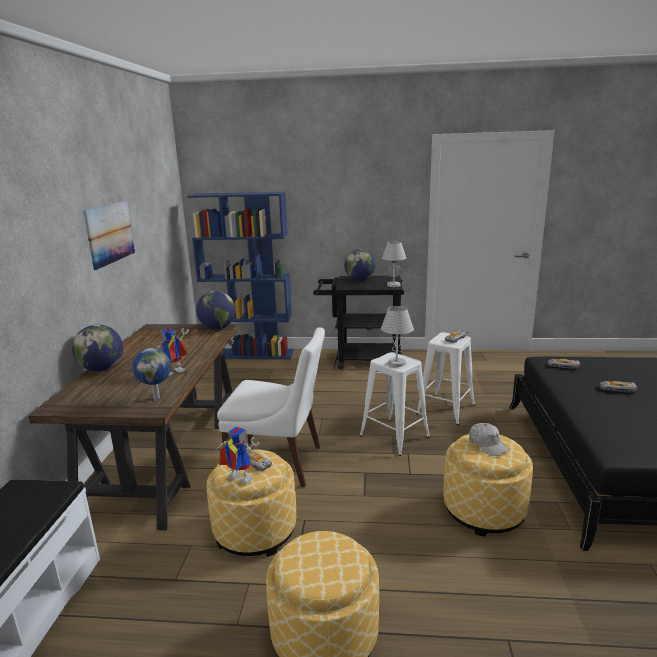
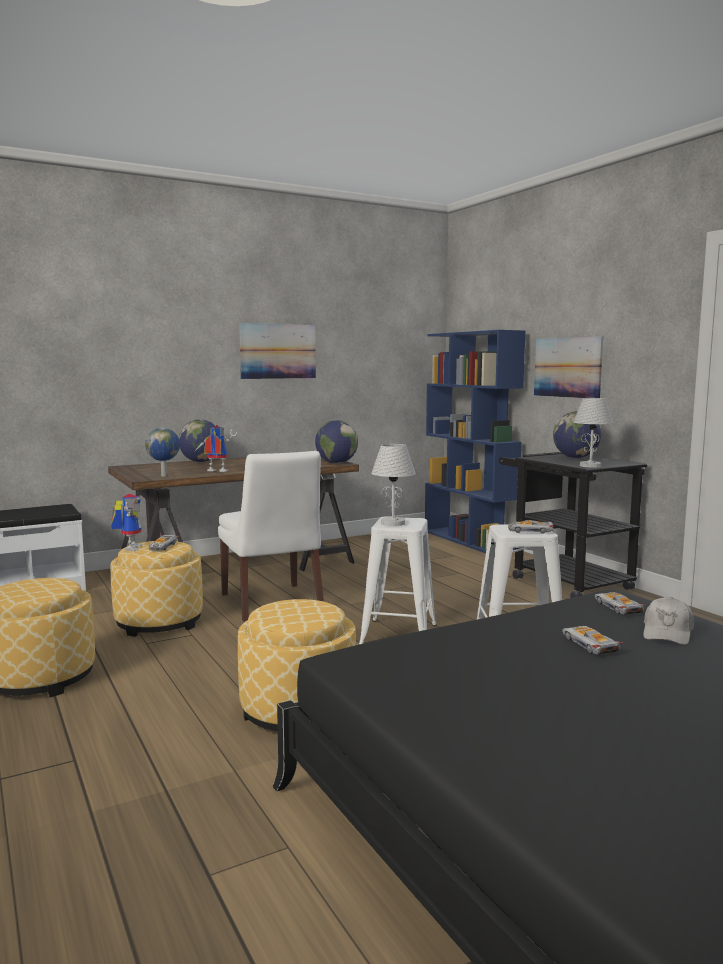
camera: 55 degrees right, 10 degrees down
(326, 218) = (567, 367): none -> picture
(488, 444) = (301, 609): white cap -> white cap (667, 632)

